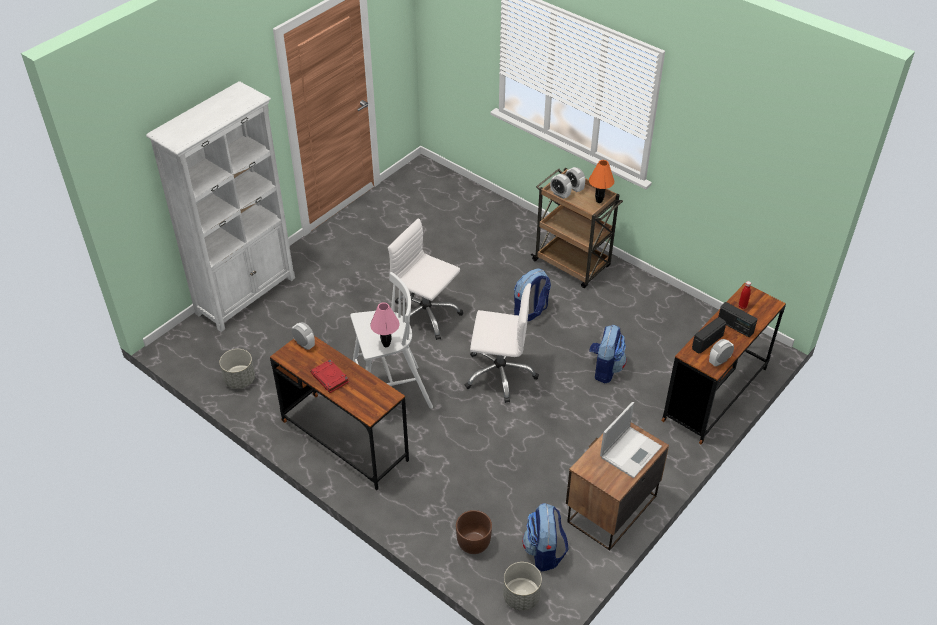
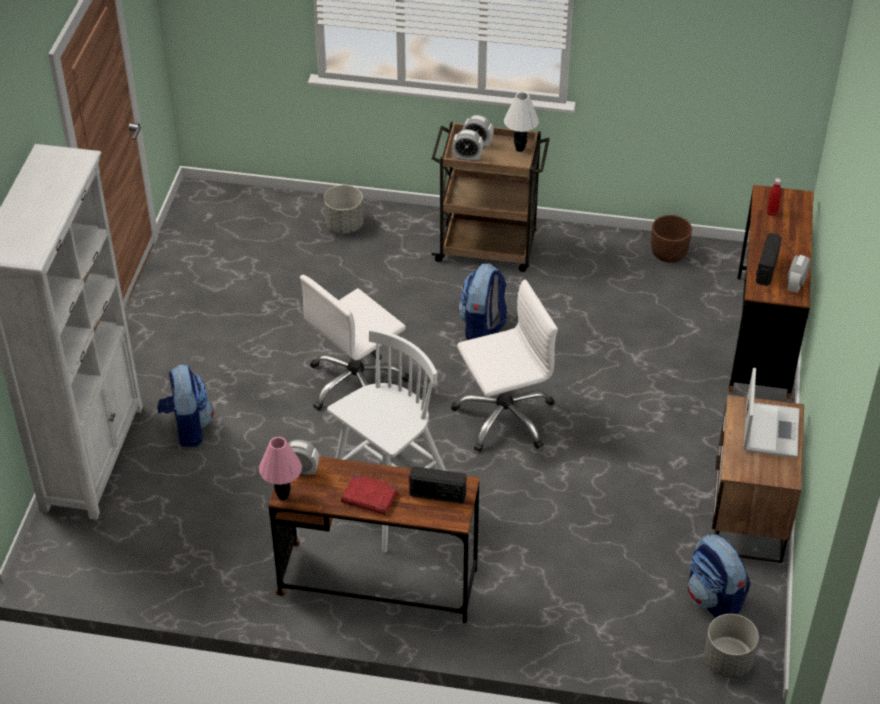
camera: 30 degrees left, 0 degrees up
(240, 380) = (176, 569): grey planter -> grey planter (344, 225)
(386, 345) = (404, 427): pink table lamp -> pink table lamp (283, 496)
(425, 315) = (356, 384): white office chair -> white office chair turned 45 degrees counterclockwise
(474, 542) = (628, 627): brown planter -> brown planter (669, 253)
(599, 201) = (520, 149): orange table lamp -> white table lamp
(605, 368) = (621, 358): backpack -> backpack (188, 427)
(735, 326) = (782, 239): radio -> radio (437, 495)

